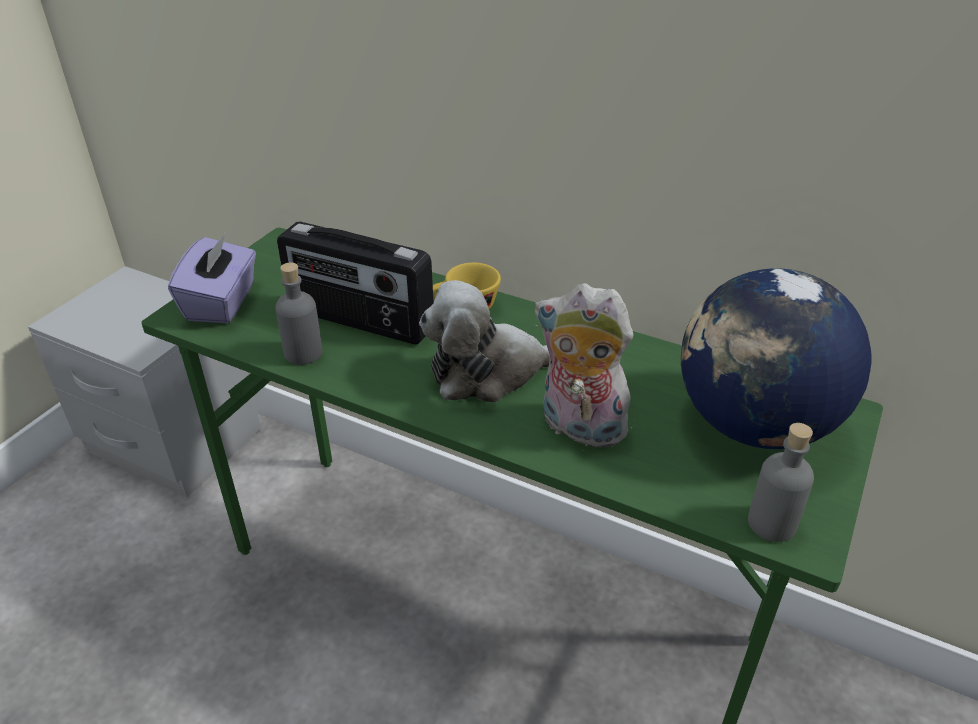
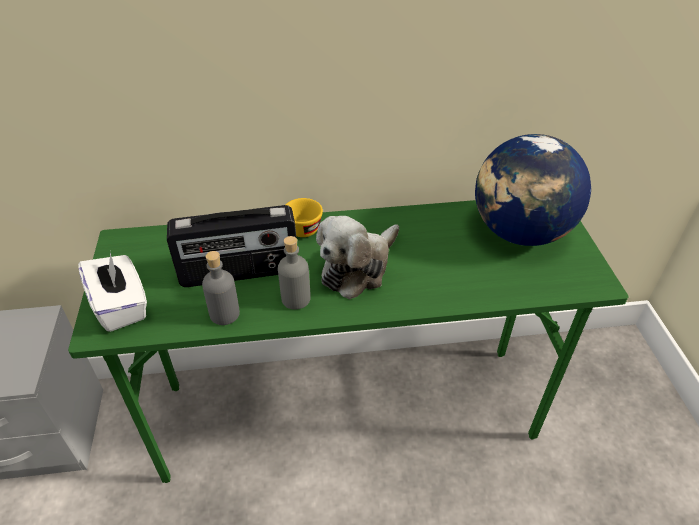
camera: 35 degrees left, 5 degrees up
(222, 302) = (121, 306): purple tissue box -> white tissue box
(578, 428) = (440, 278): plush toy -> none
(771, 523) = (576, 282): grey bottle -> grey bottle (296, 298)

